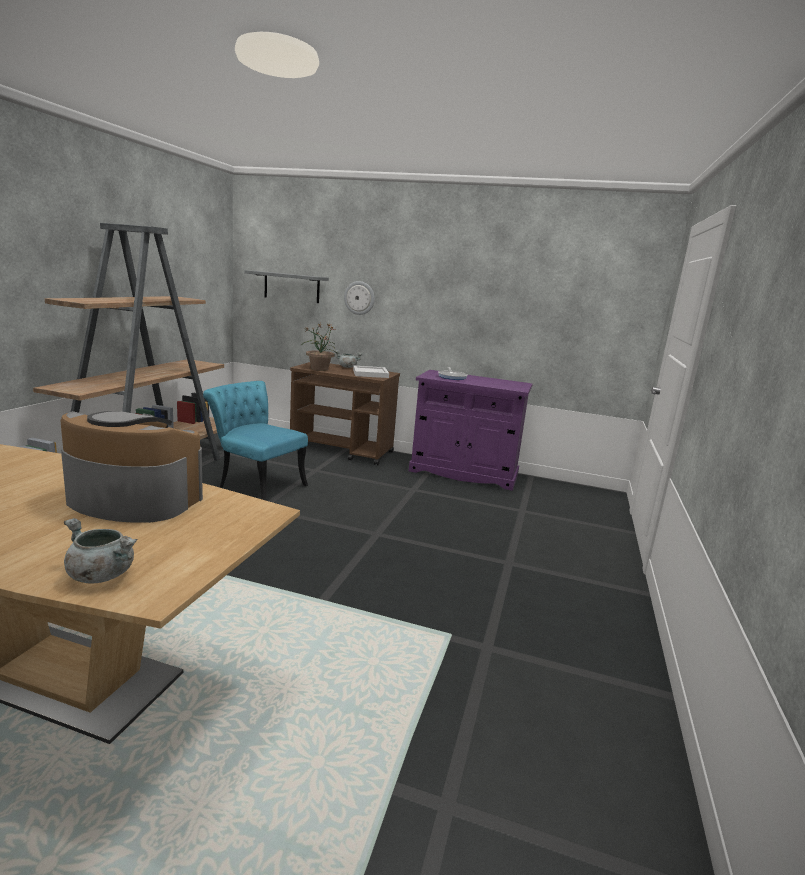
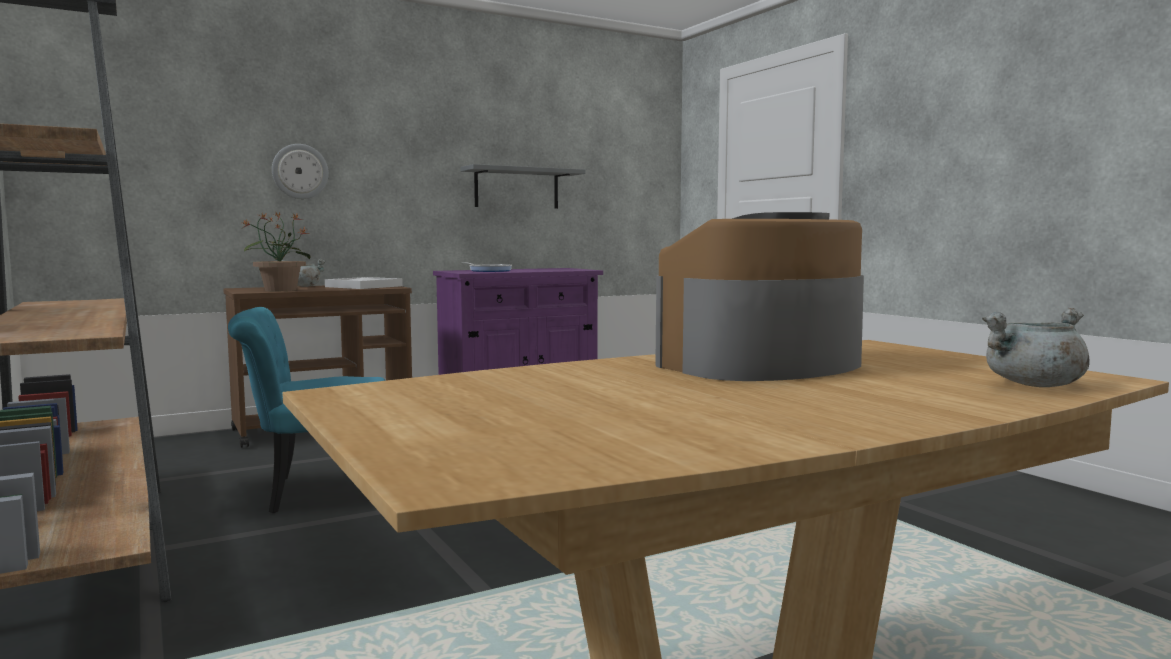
camera: 45 degrees left, 10 degrees down
(291, 287) = (157, 159): grey shelf -> grey shelf (516, 188)

